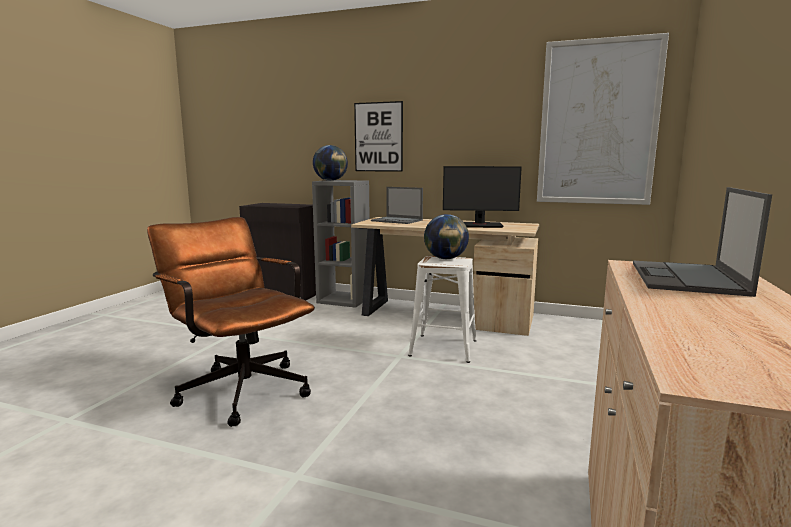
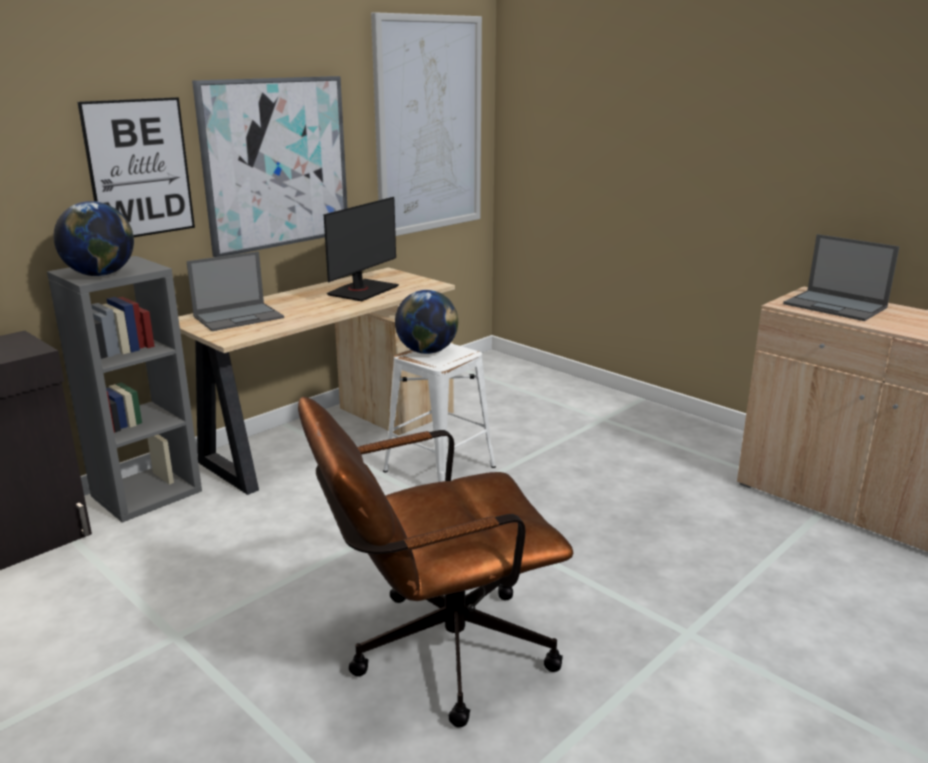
camera: 65 degrees left, 10 degrees up
(458, 141) = (276, 163): none -> picture

